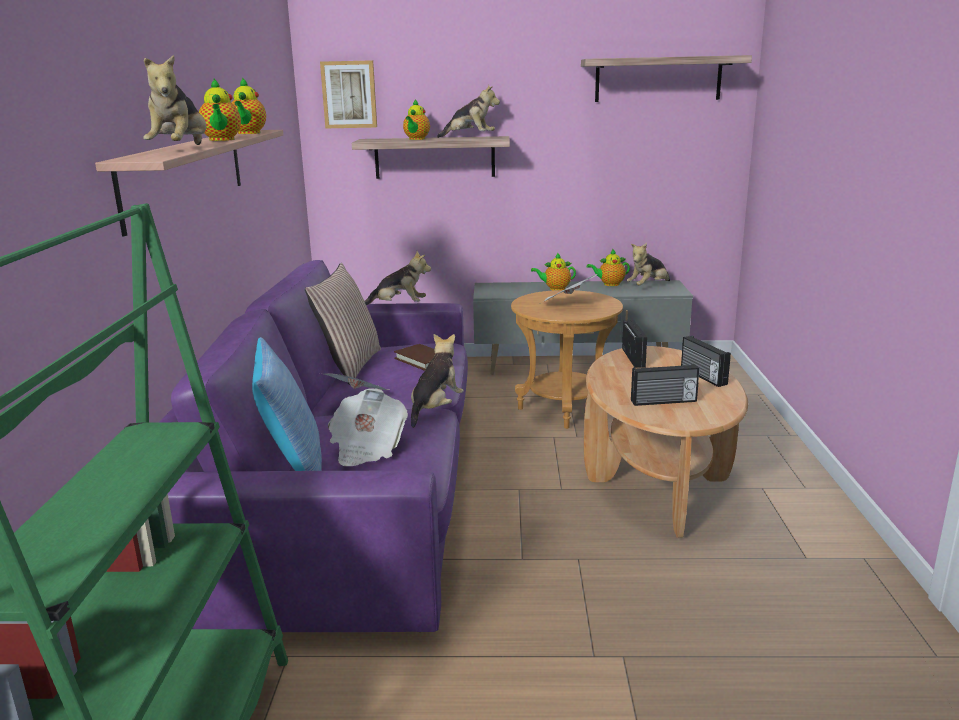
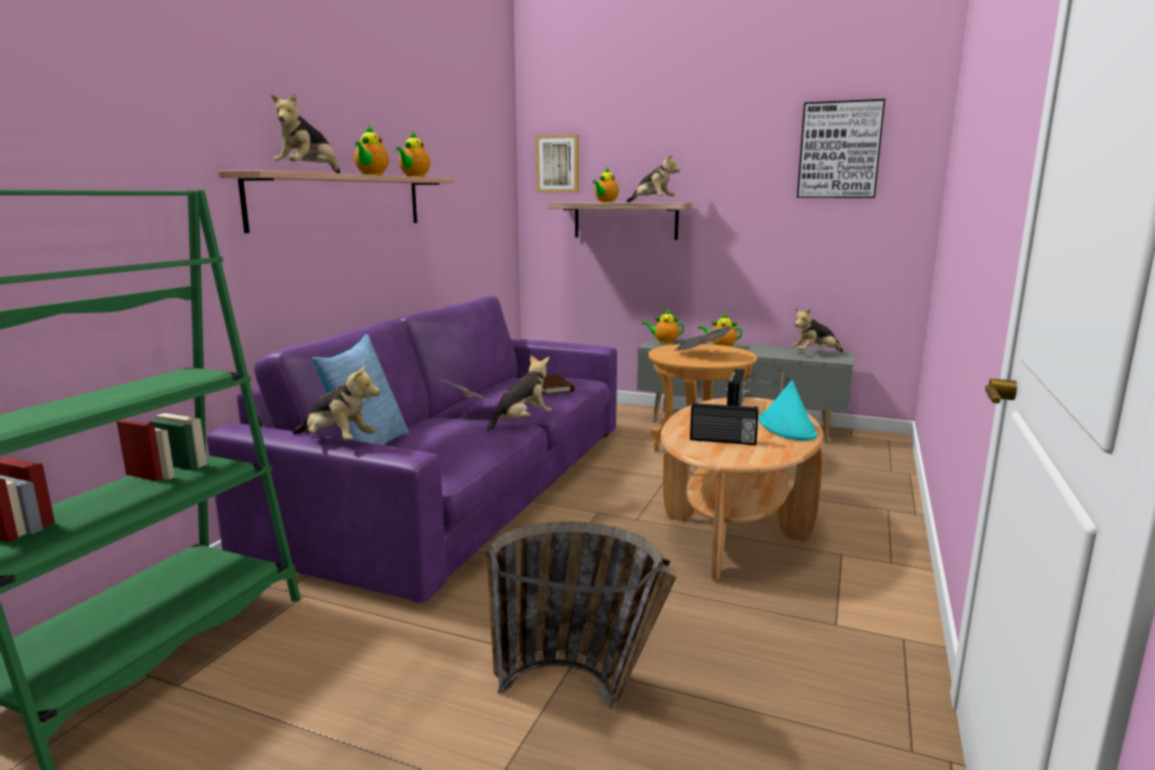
camera: 20 degrees right, 5 degrees down
(349, 366) = (494, 386): pillow -> none
(367, 448) = (434, 440): newspaper -> none
(399, 305) = (558, 343): plush toy -> plush toy (337, 441)
(609, 284) = (778, 348): teapot -> teapot (664, 342)
(655, 680) = (583, 691): none -> basket
(658, 79) = (839, 150): shelf -> picture
(702, 376) = (787, 427): radio -> turquoise hat

